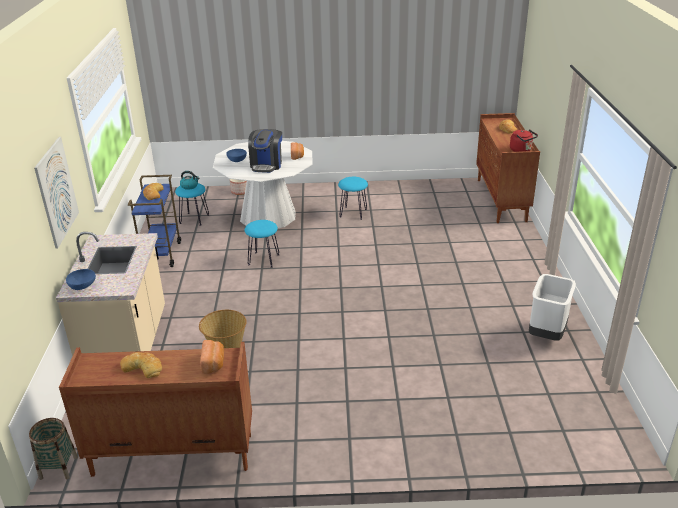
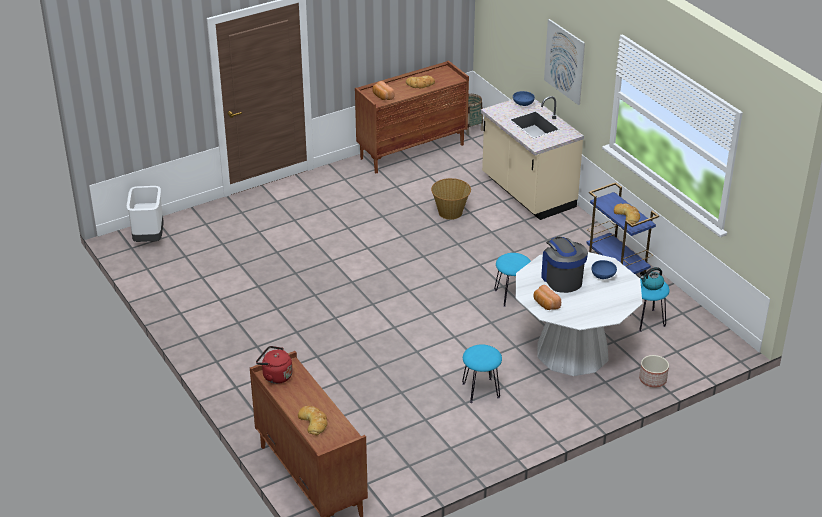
camera: 150 degrees right, 5 degrees up
(547, 334) = (198, 304): white trash can -> white trash can (148, 237)

